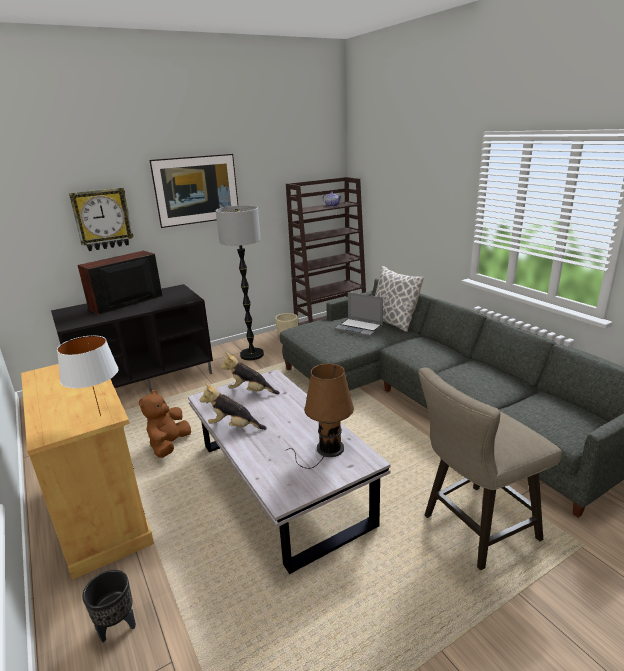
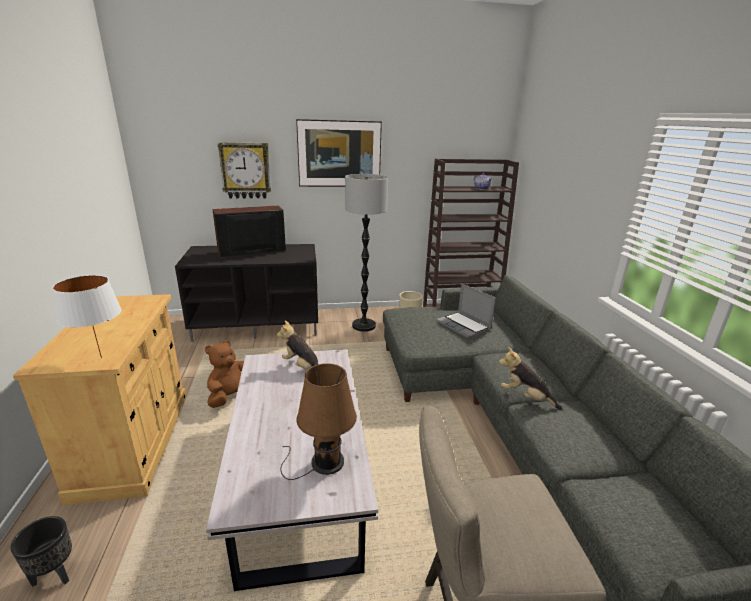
camera: 20 degrees right, 0 degrees up
(234, 426) = (257, 401): plush toy -> plush toy (525, 397)
(392, 322) = (507, 327): pillow -> none

